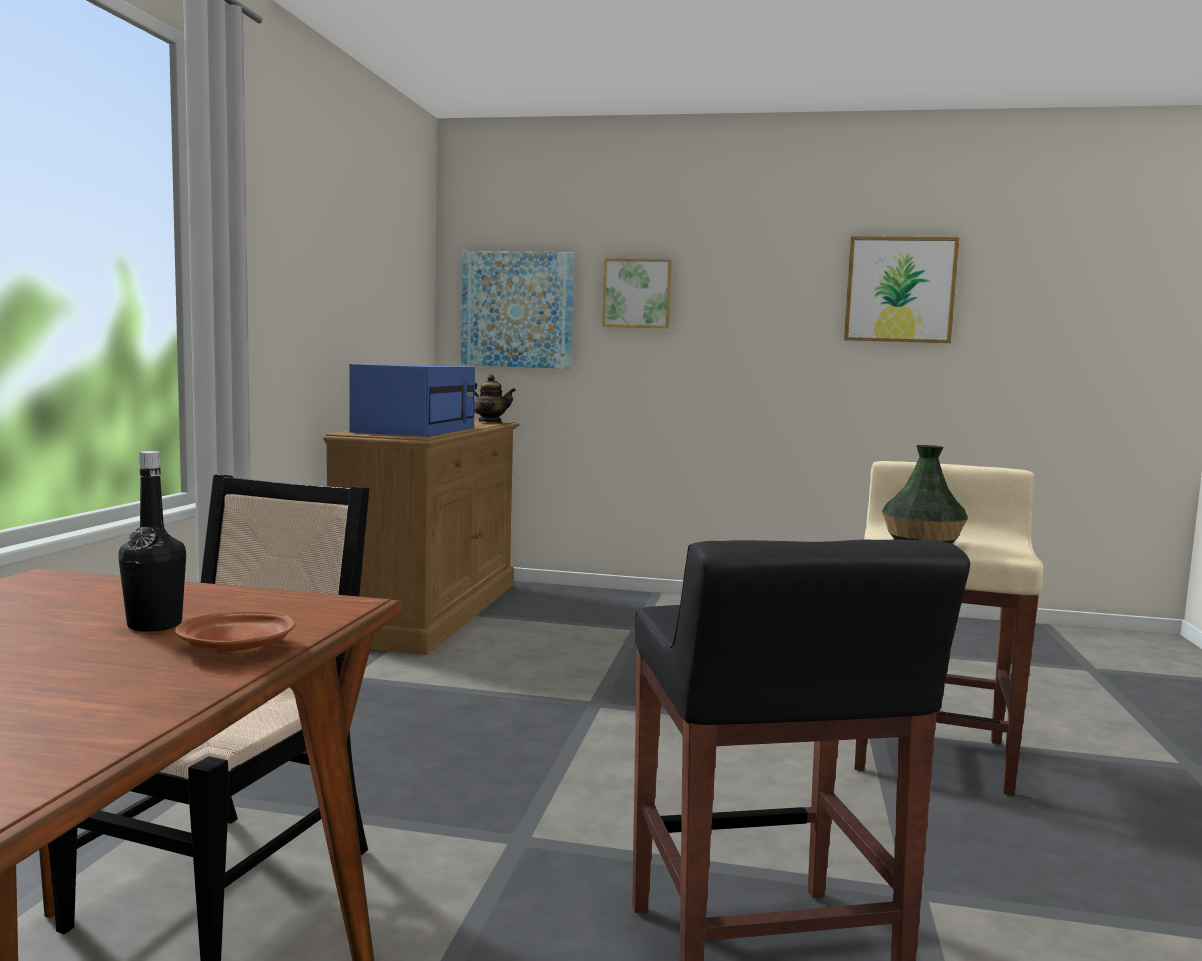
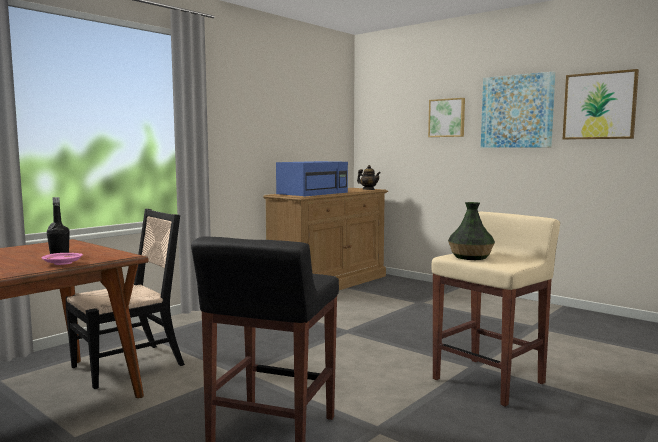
camera: 30 degrees right, 0 degrees up
(239, 648) = (63, 263): brown plate -> pink plate
(517, 310) = (389, 130): picture -> picture (517, 111)

